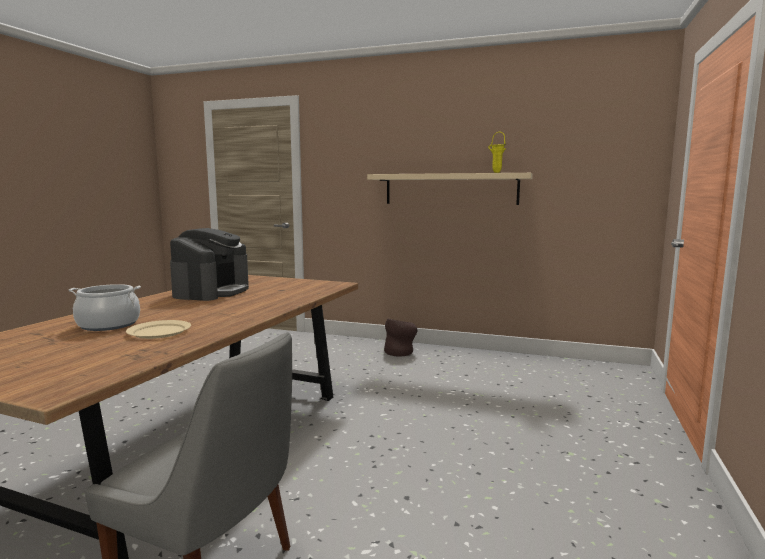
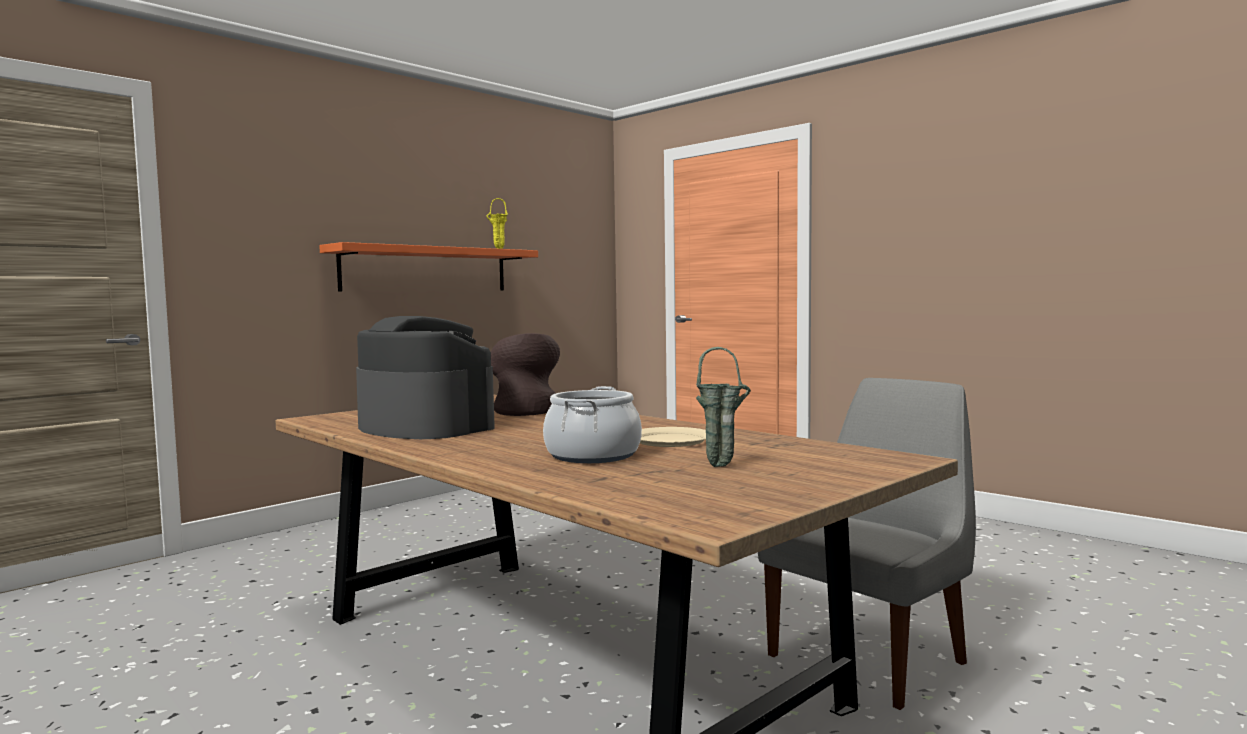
camera: 65 degrees left, 5 degrees down
(55, 350) = (723, 466): none -> green vase
(400, 352) = (412, 516): brown vase -> brown vase (524, 411)
(450, 189) = (426, 270): beige shelf -> orange shelf

